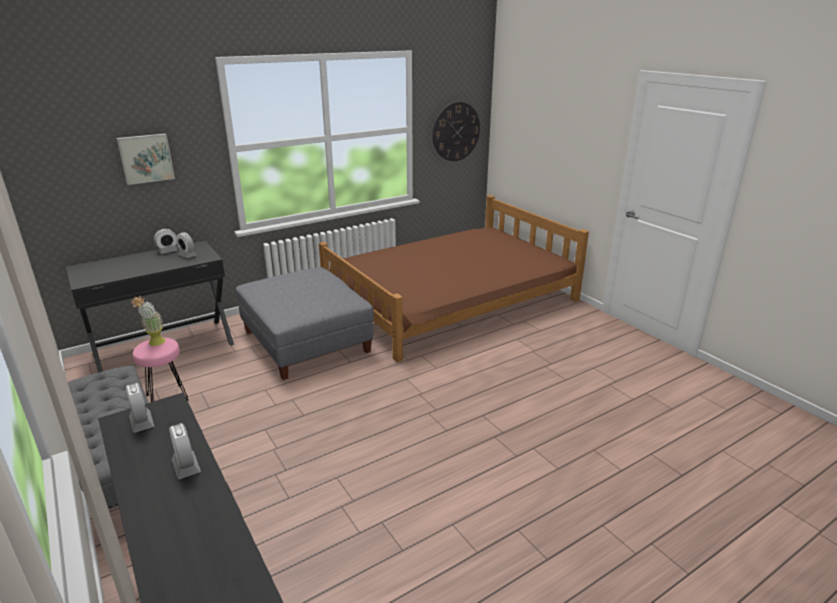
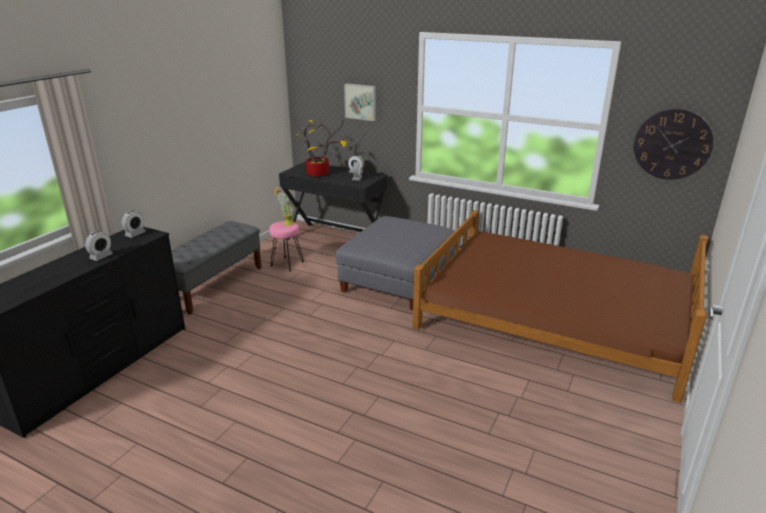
camera: 60 degrees right, 0 degrees up
(128, 268) = (320, 173): none -> potted plant

